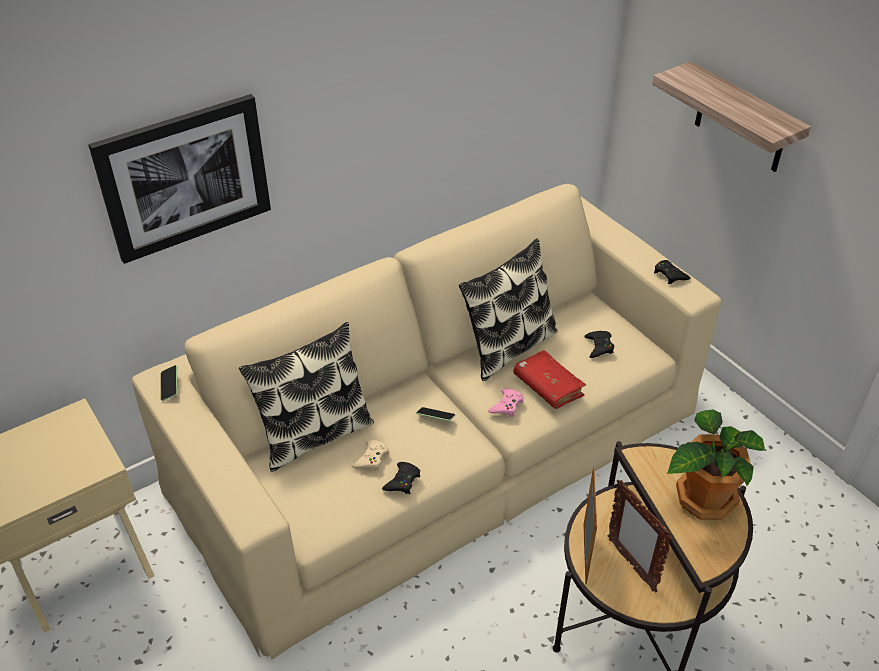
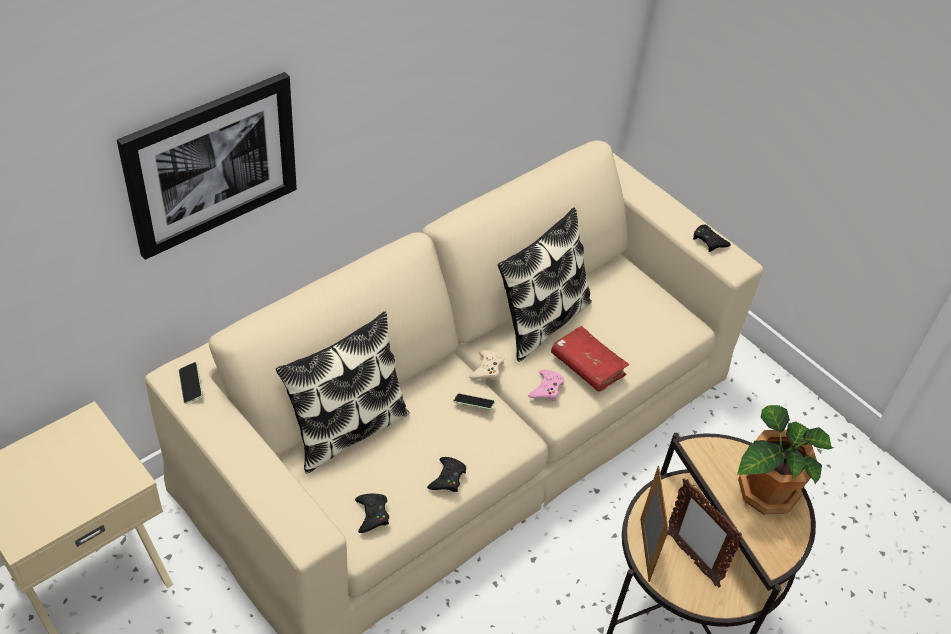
camera: 10 degrees left, 5 degrees up
(371, 458) = (412, 454): beige game controller -> beige game controller (487, 368)
(599, 347) = (636, 318): black game controller -> black game controller (372, 514)
(741, 120) = (788, 81): shelf -> none

